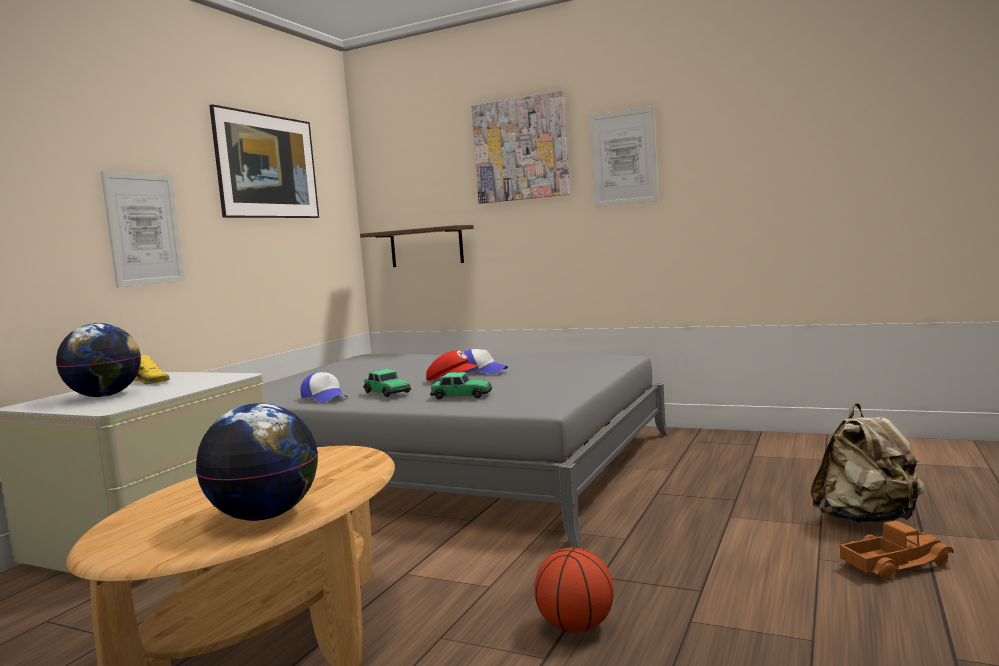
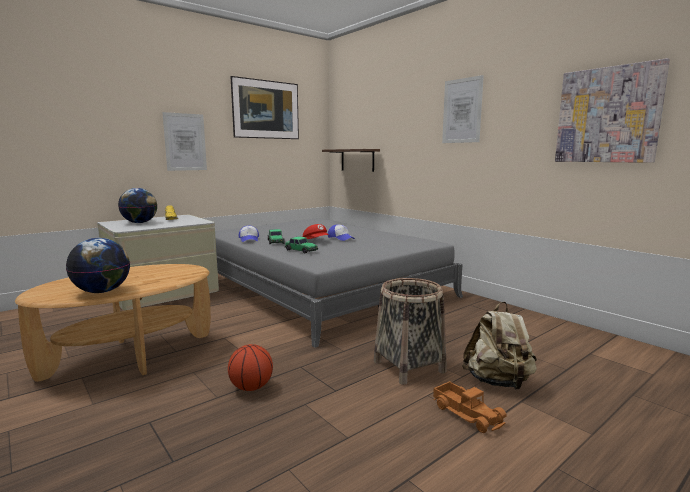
camera: 25 degrees right, 5 degrees up
(521, 149) = (407, 102): picture -> picture (607, 115)
(743, 533) = (409, 367): none -> basket
(893, 563) = (467, 413): toy truck -> toy truck turned 45 degrees clockwise

